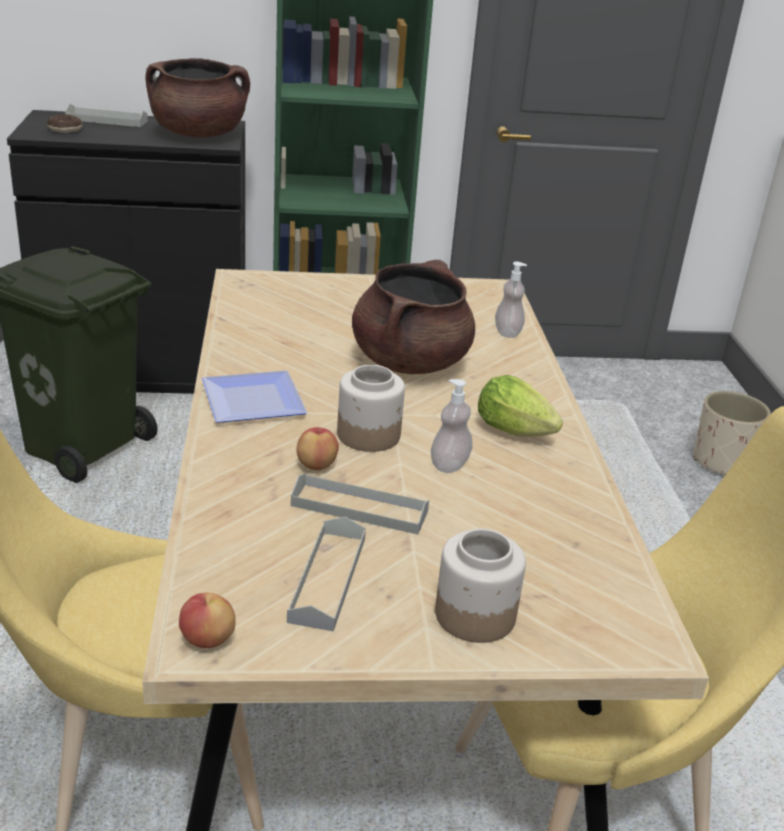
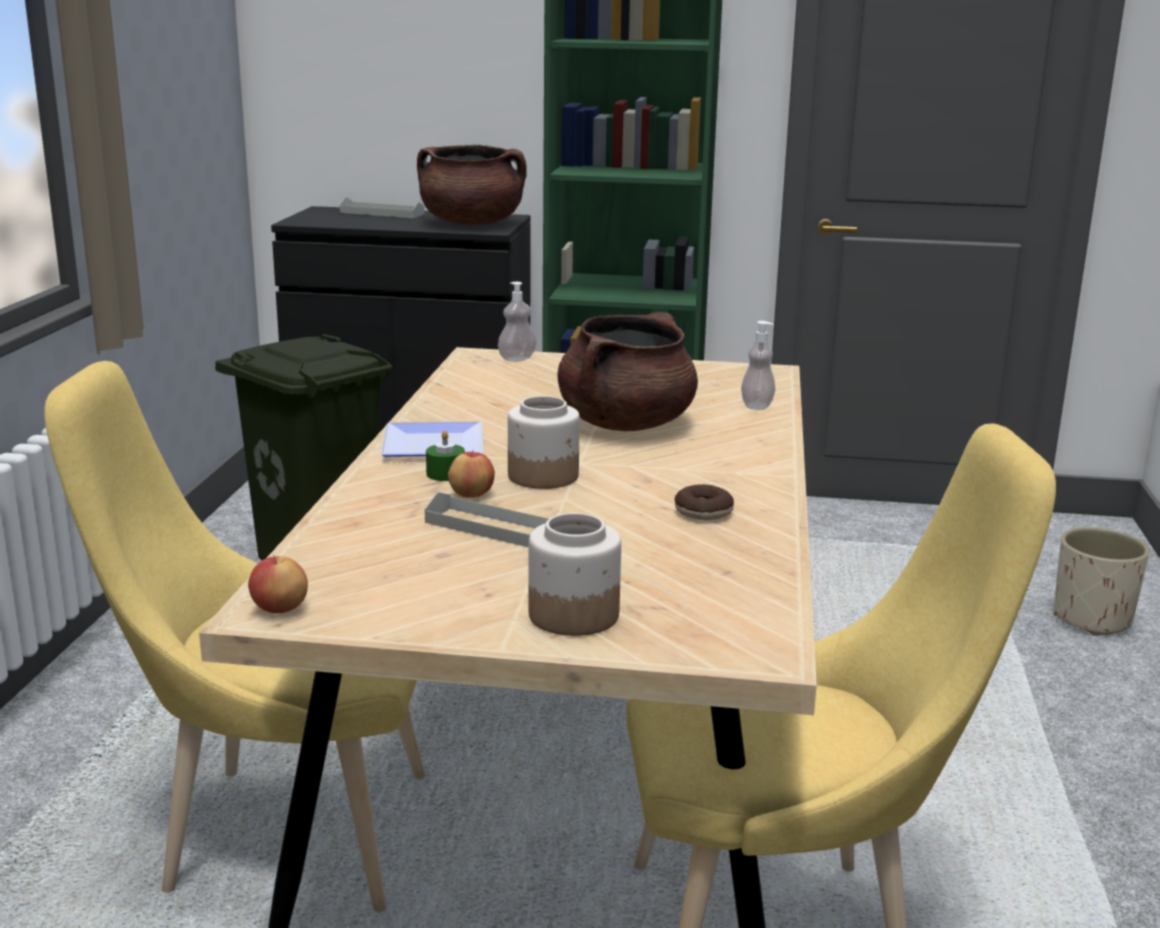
camera: 15 degrees right, 10 degrees down
(65, 129) = (334, 219): donut -> donut (703, 512)
(280, 439) = (445, 474): none -> green candle
(328, 578) = (430, 577): grey tray -> none
(449, 465) = (619, 503): soap dispenser -> soap dispenser (517, 359)
(518, 433) = (716, 484): lettuce -> none

